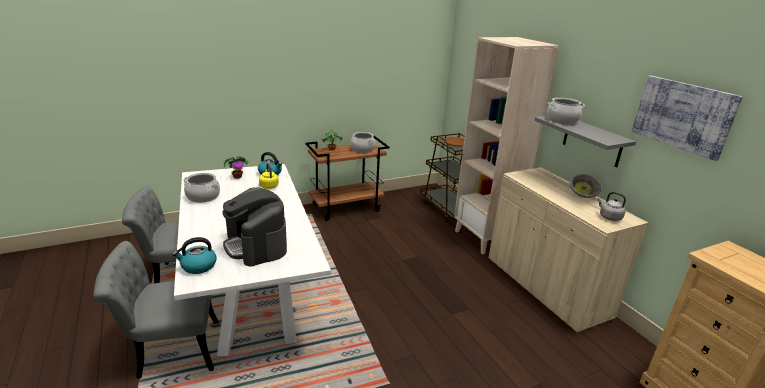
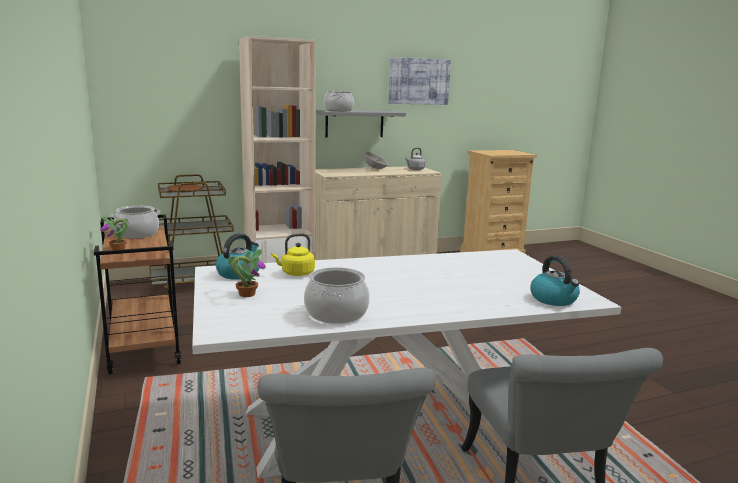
camera: 85 degrees left, 10 degrees down
(256, 245) = (486, 275): coffee machine -> none

